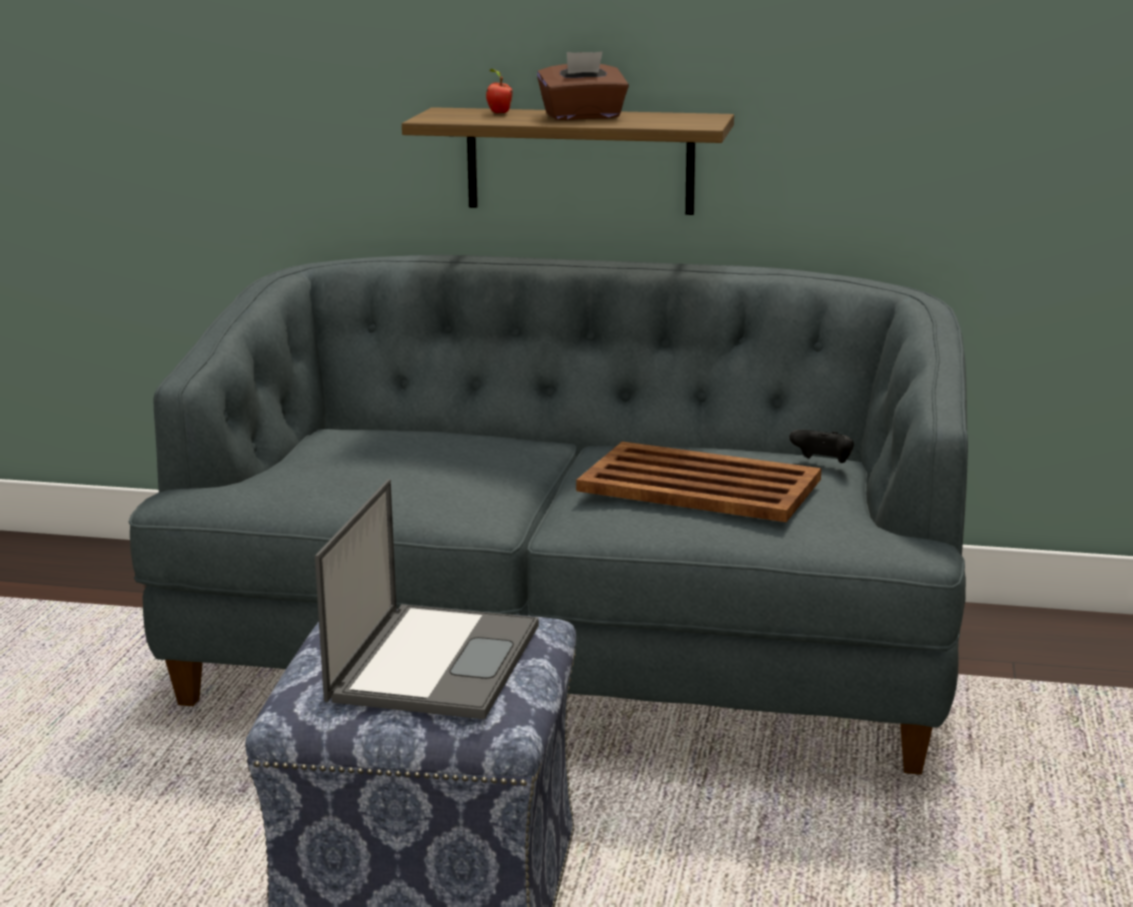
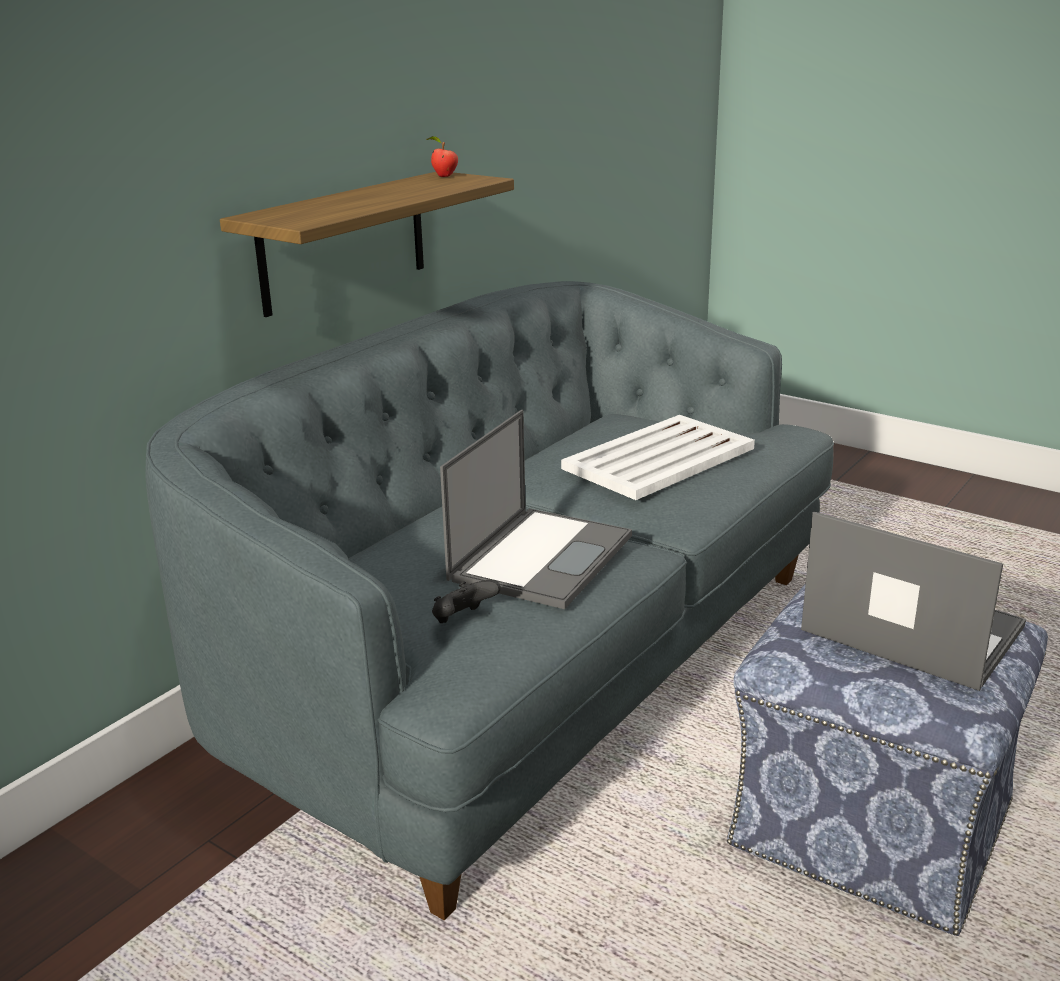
camera: 65 degrees left, 5 degrees up
(419, 479) = (542, 556): none -> laptop
(499, 112) = (309, 206): apple -> apple (443, 176)
(583, 116) = (382, 193): brown tissue box -> none
(701, 485) = (660, 458): brown tray -> white tray
(822, 463) = (635, 418): black game controller -> black game controller (463, 620)

